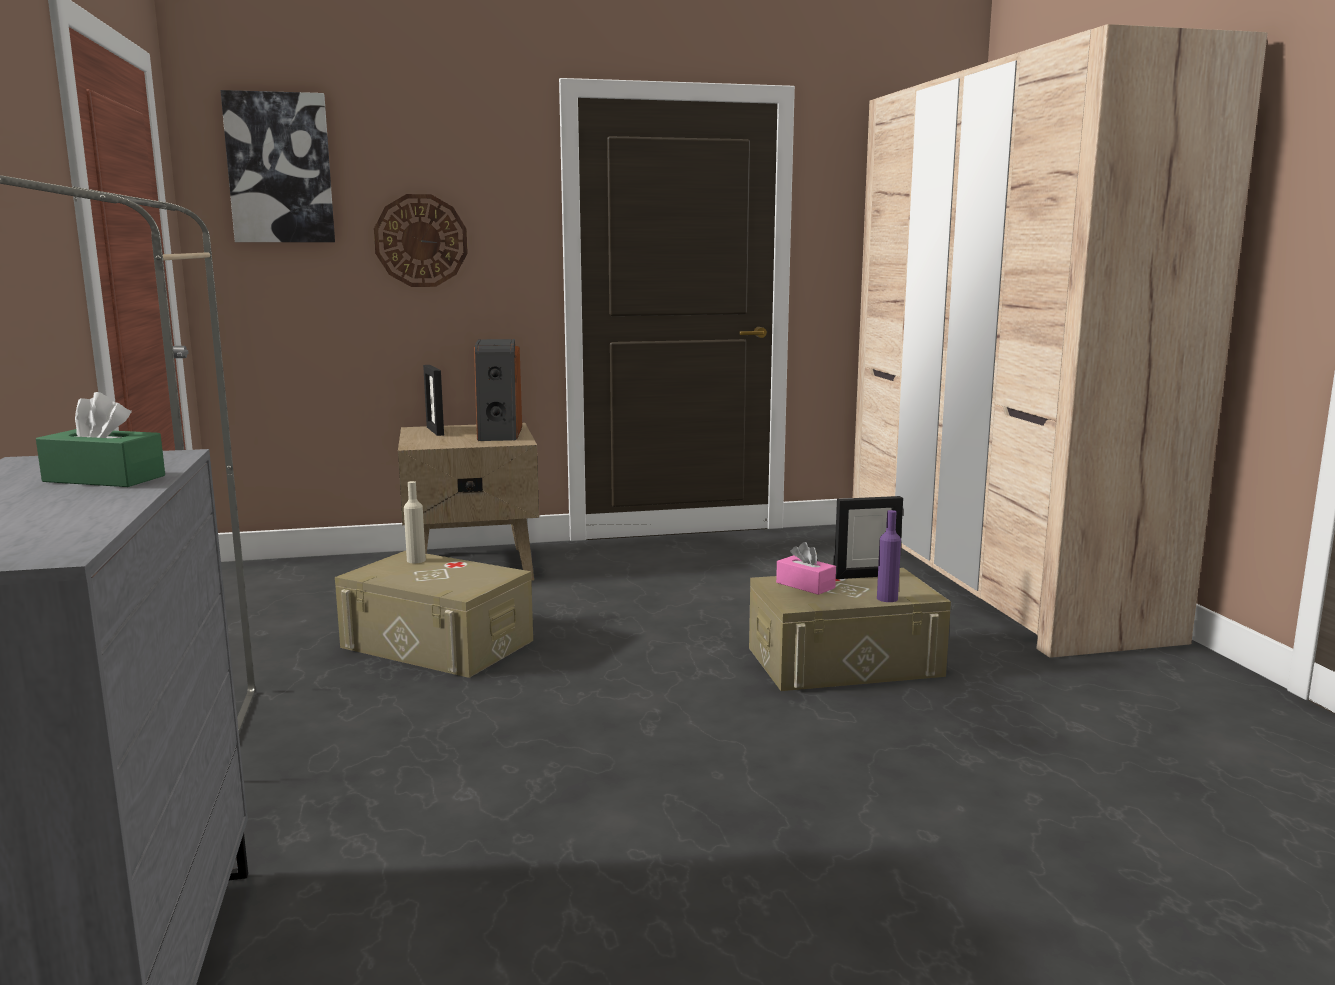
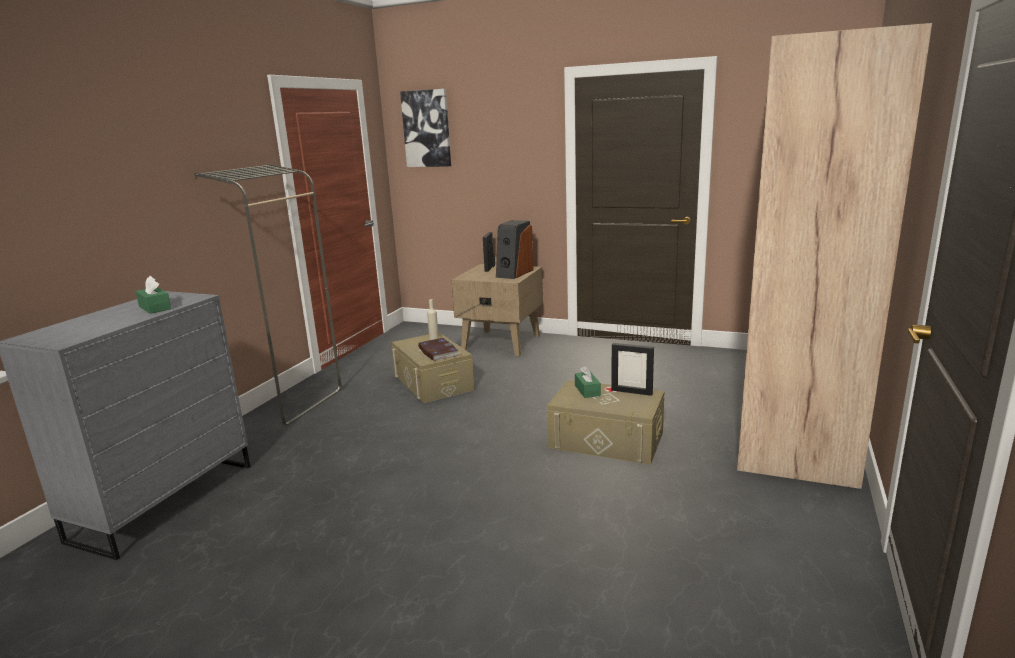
camera: 35 degrees right, 5 degrees up
(421, 241) = (491, 164): wall clock -> none
(462, 577) = (438, 352): none -> book
(805, 585) = (587, 390): pink tissue box -> green tissue box
(887, 598) = (616, 409): purple bottle -> none

